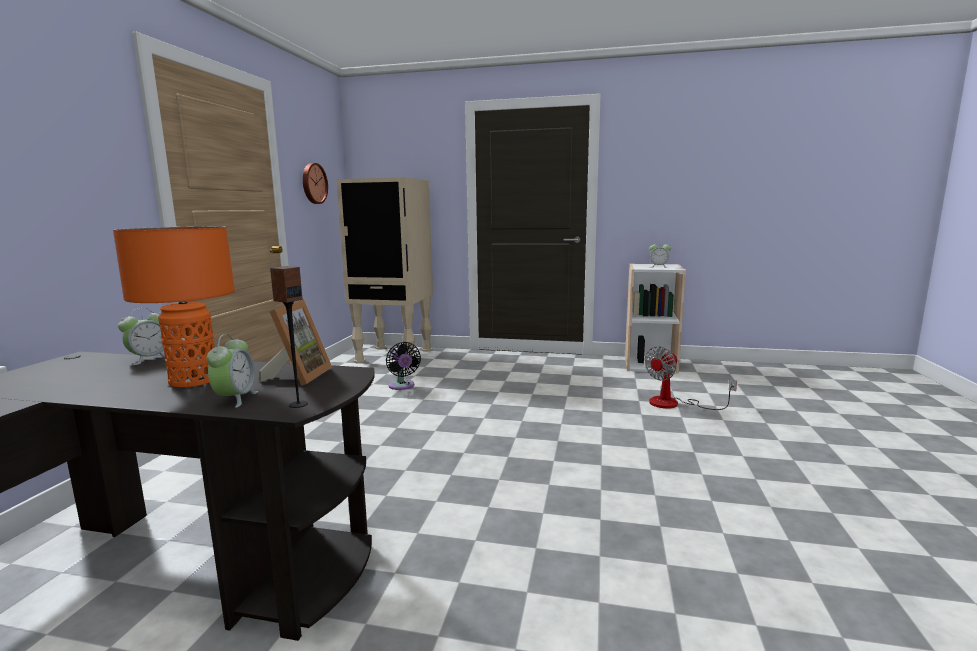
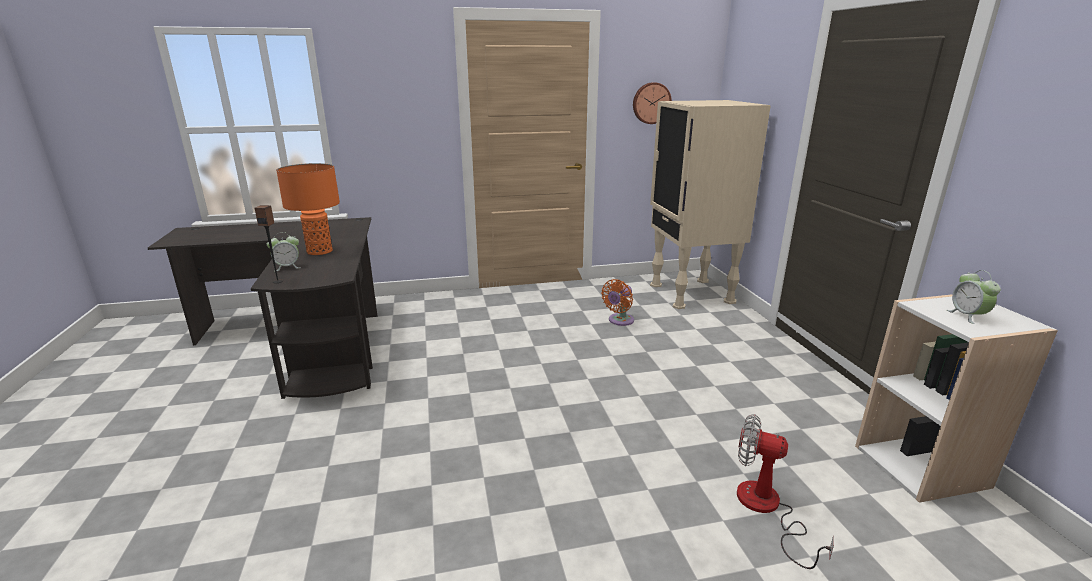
camera: 65 degrees right, 10 degrees up
(149, 359) = (357, 232): alarm clock -> none
(298, 376) = (330, 268): picture frame -> none
(402, 386) = (619, 321): black fan -> orange fan

